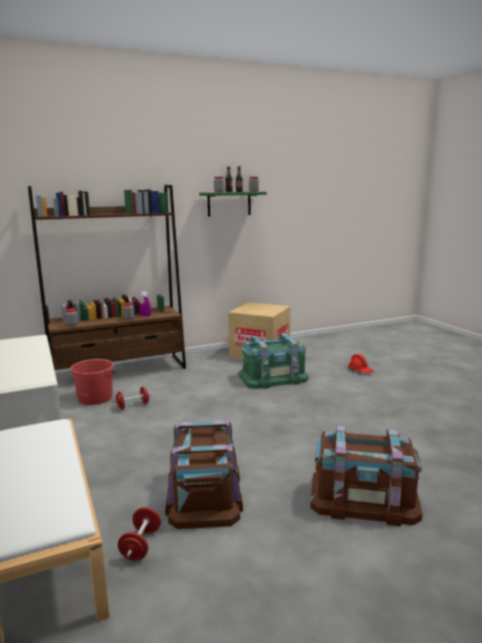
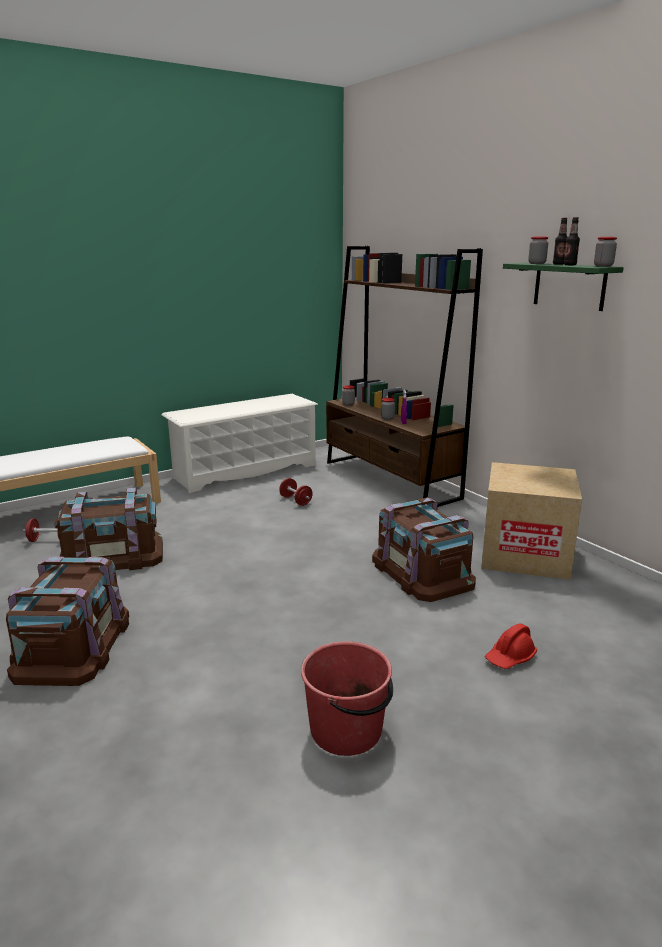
camera: 80 degrees right, 5 degrees up
(95, 398) = (312, 482): red bucket -> red bucket (347, 730)
(273, 377) = (422, 572): green storage box -> brown storage box

